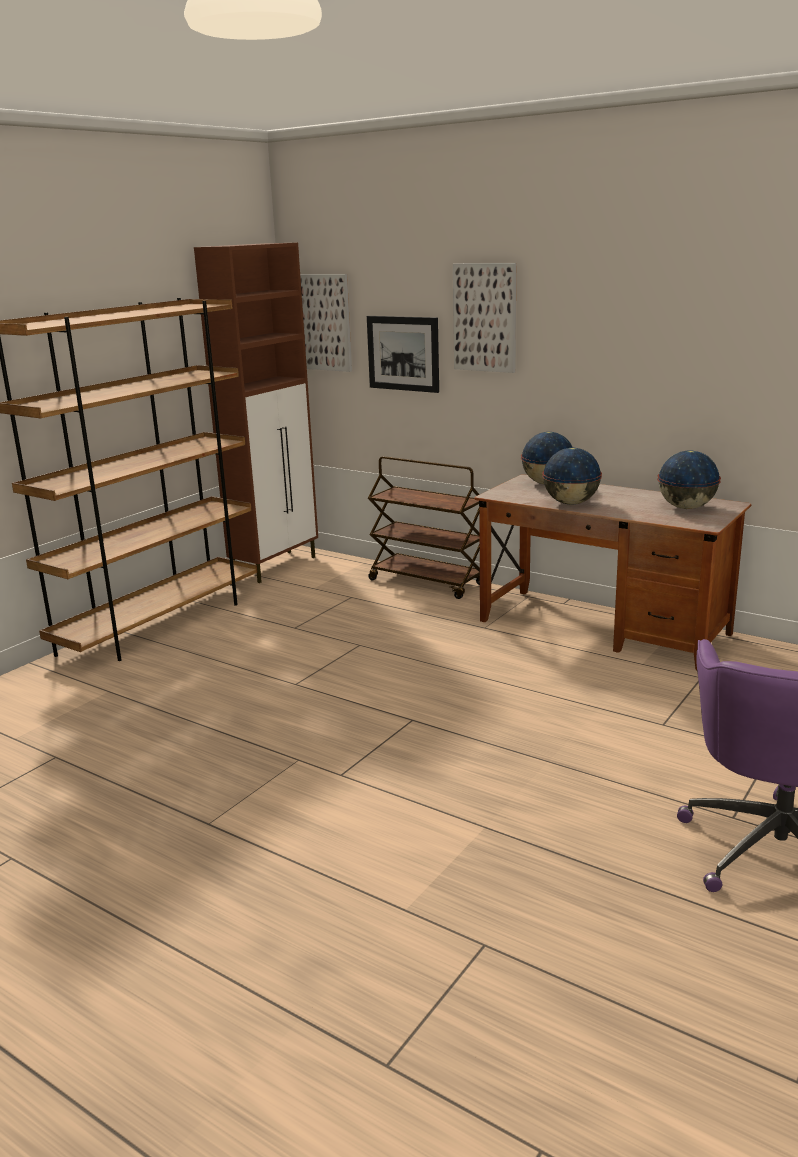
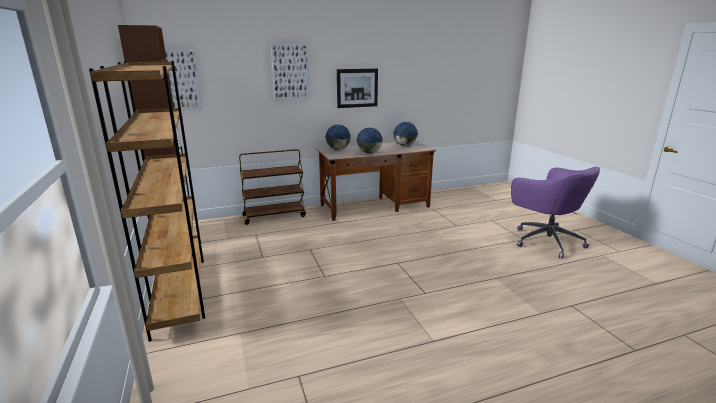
camera: 55 degrees left, 0 degrees up
(403, 353) = (239, 95): picture -> picture (357, 88)

